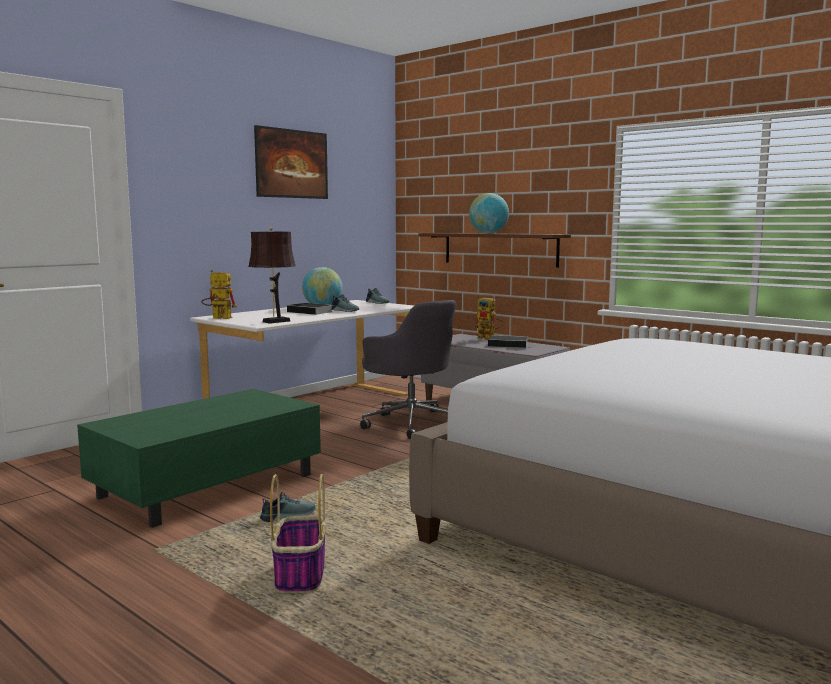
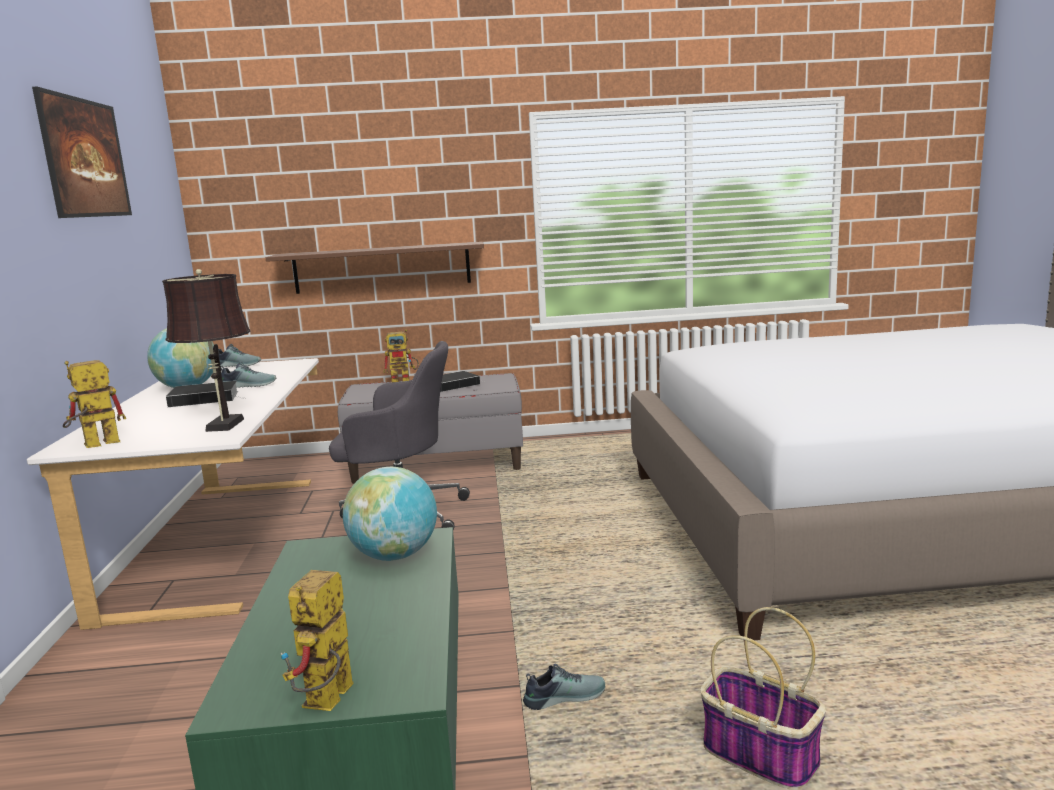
camera: 45 degrees left, 5 degrees up
(120, 433) = (327, 703): none -> toy robot
(287, 515) = (563, 696): shoe -> shoe turned 60 degrees clockwise
(488, 233) = (376, 248): globe -> globe (395, 555)

